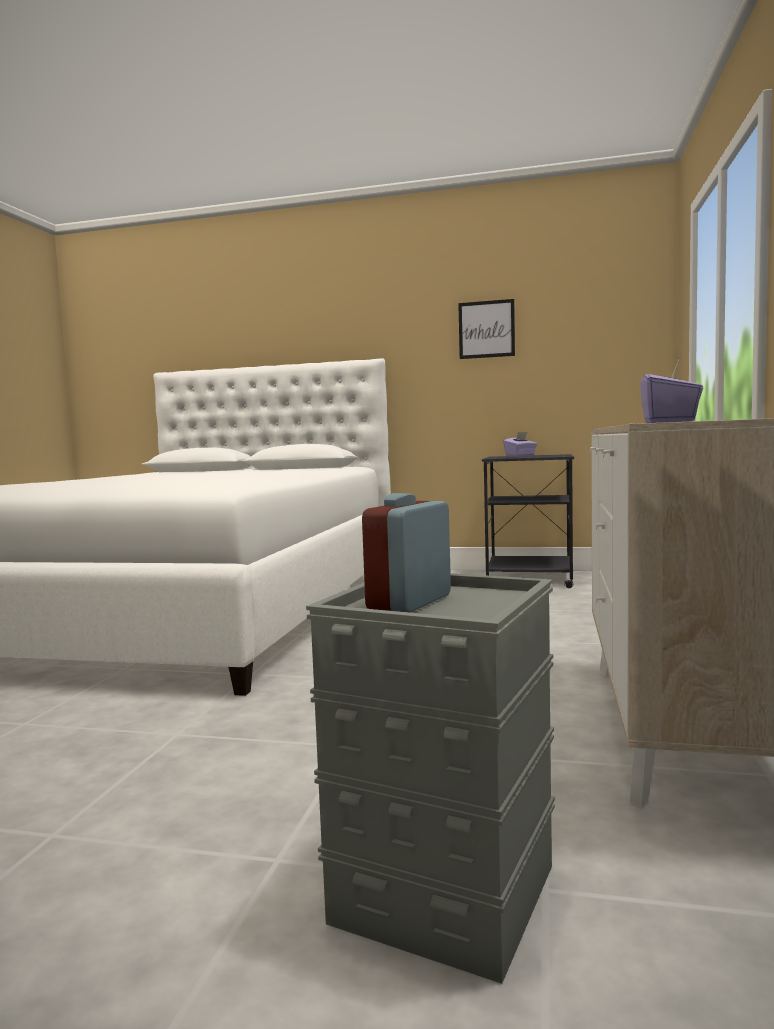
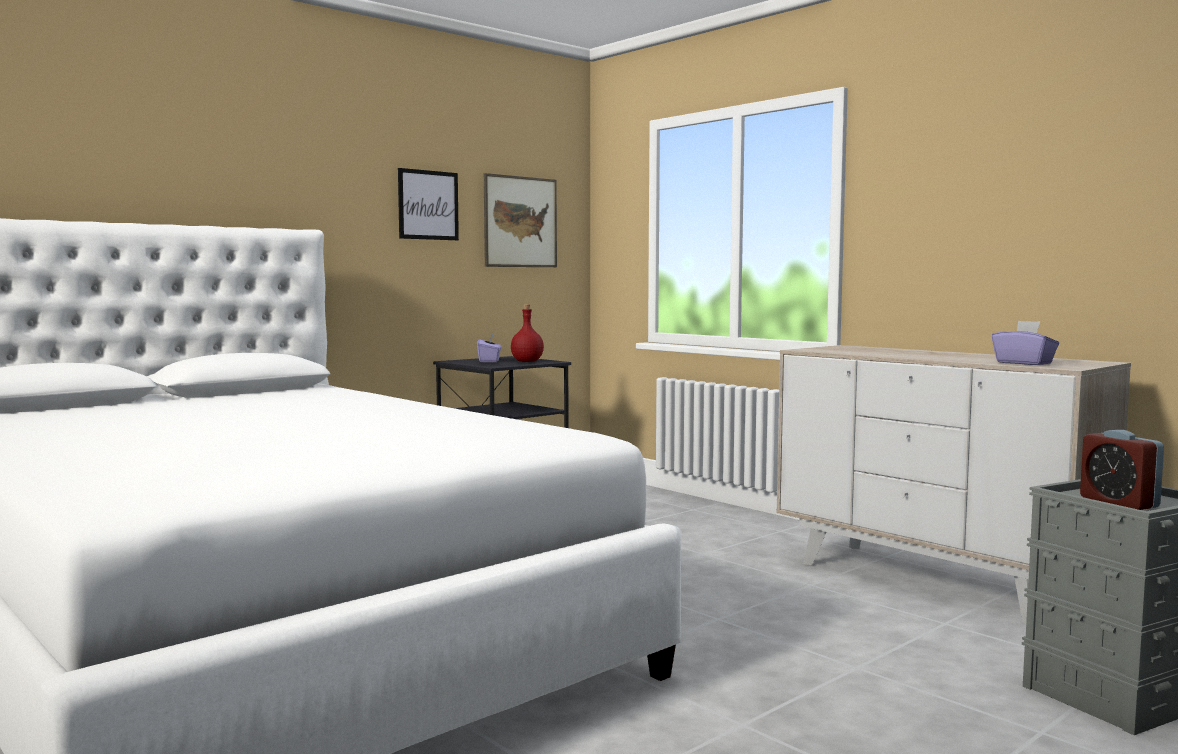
camera: 55 degrees left, 0 degrees up
(541, 456) = (526, 361): none -> red bottle
(584, 332) = (520, 222): none -> picture

